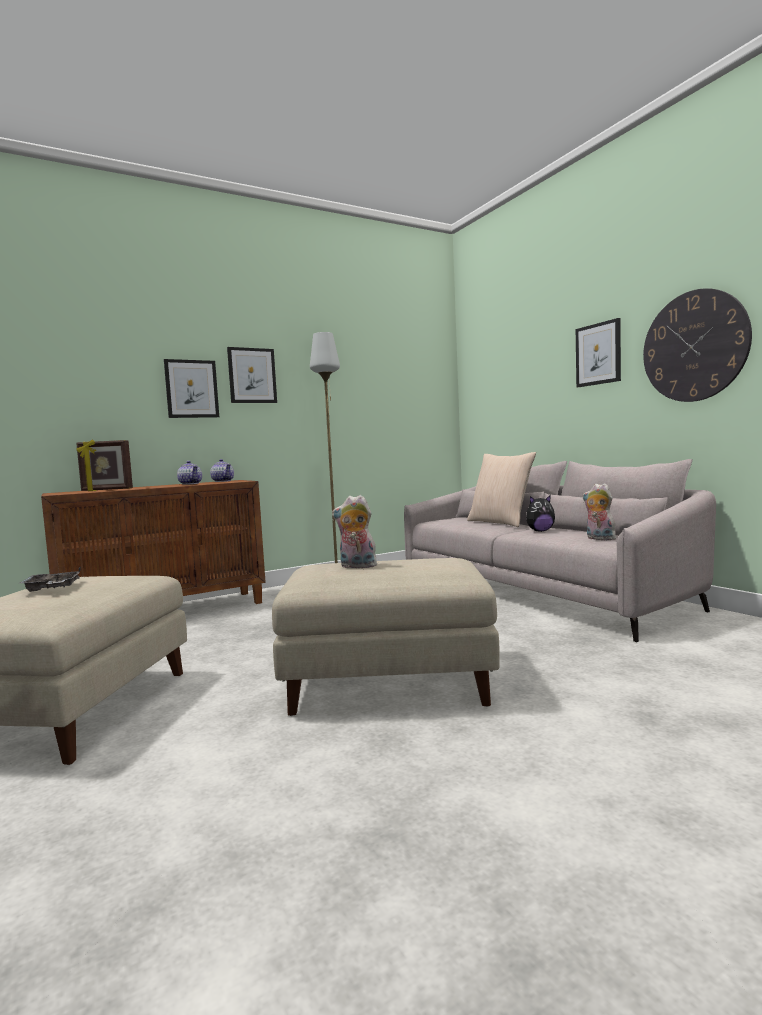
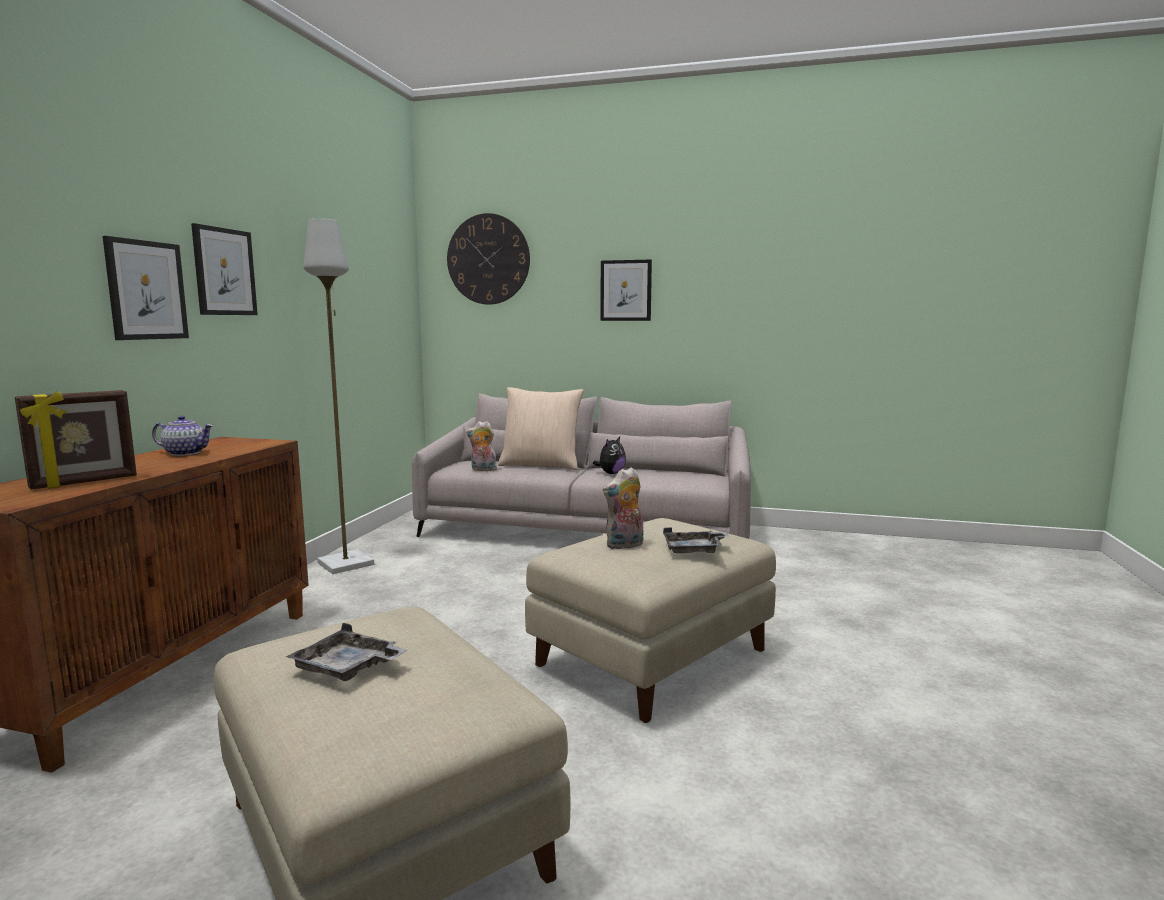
camera: 45 degrees left, 5 degrees up
(223, 481) = (215, 442): teapot -> none
(391, 576) = (694, 550): none -> grey tray
(599, 539) = (684, 478): plush toy -> plush toy (482, 470)
(694, 346) = (725, 300): wall clock -> wall clock (488, 259)

